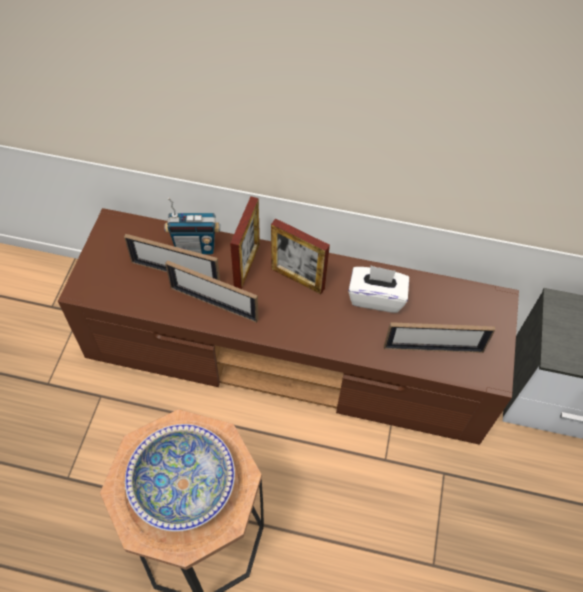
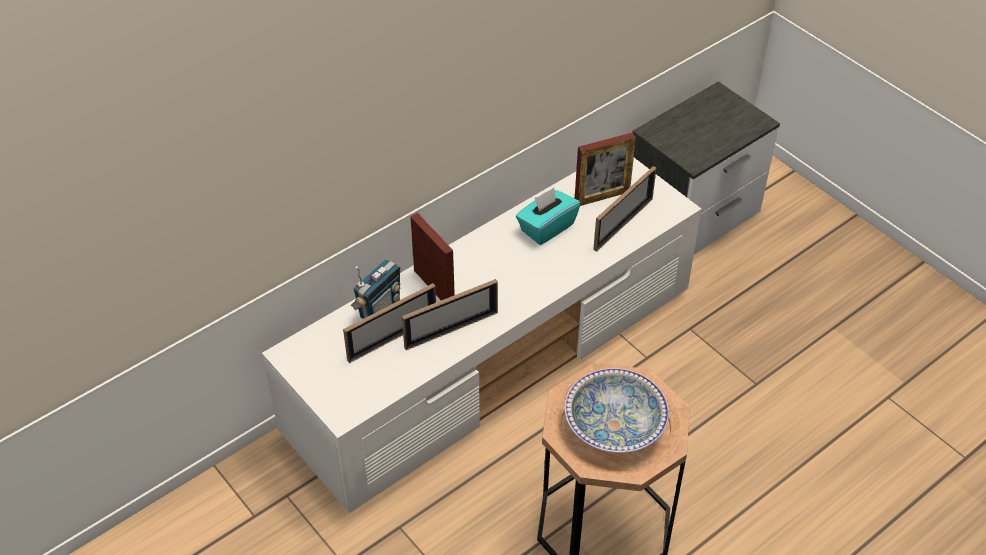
camera: 50 degrees left, 10 degrees down
(291, 355) = (494, 359): brown tv stand -> white tv stand
(297, 278) = (480, 263): picture frame -> picture frame (602, 196)
(376, 297) = (546, 227): white tissue box -> turquoise tissue box

